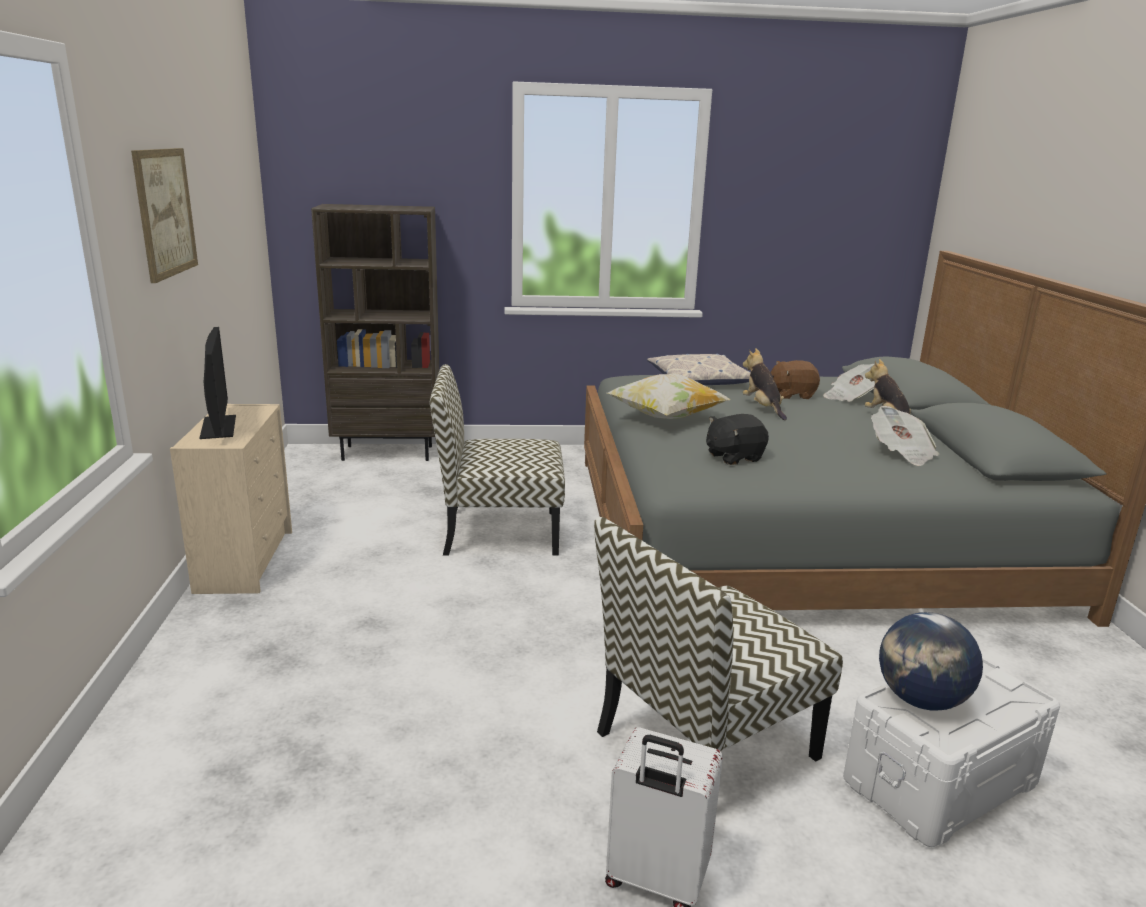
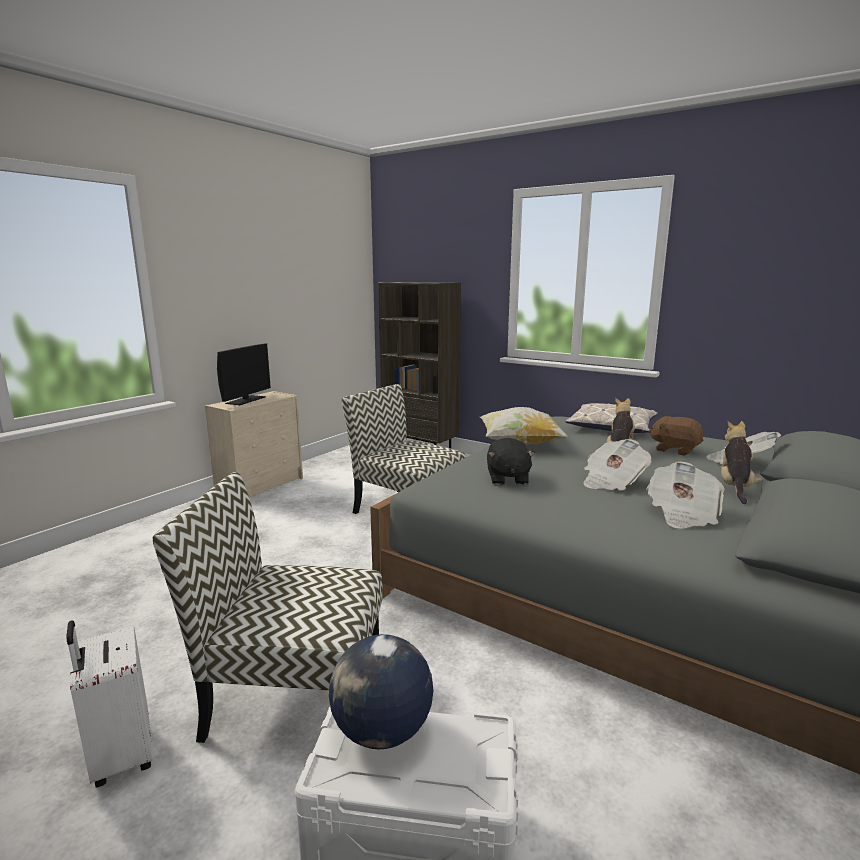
camera: 40 degrees right, 5 degrees down
(165, 212) = (235, 274): picture -> none
(733, 457) = (507, 479): black plush toy -> black plush toy turned 105 degrees counterclockwise
(811, 438) = (612, 481): none -> newspaper

